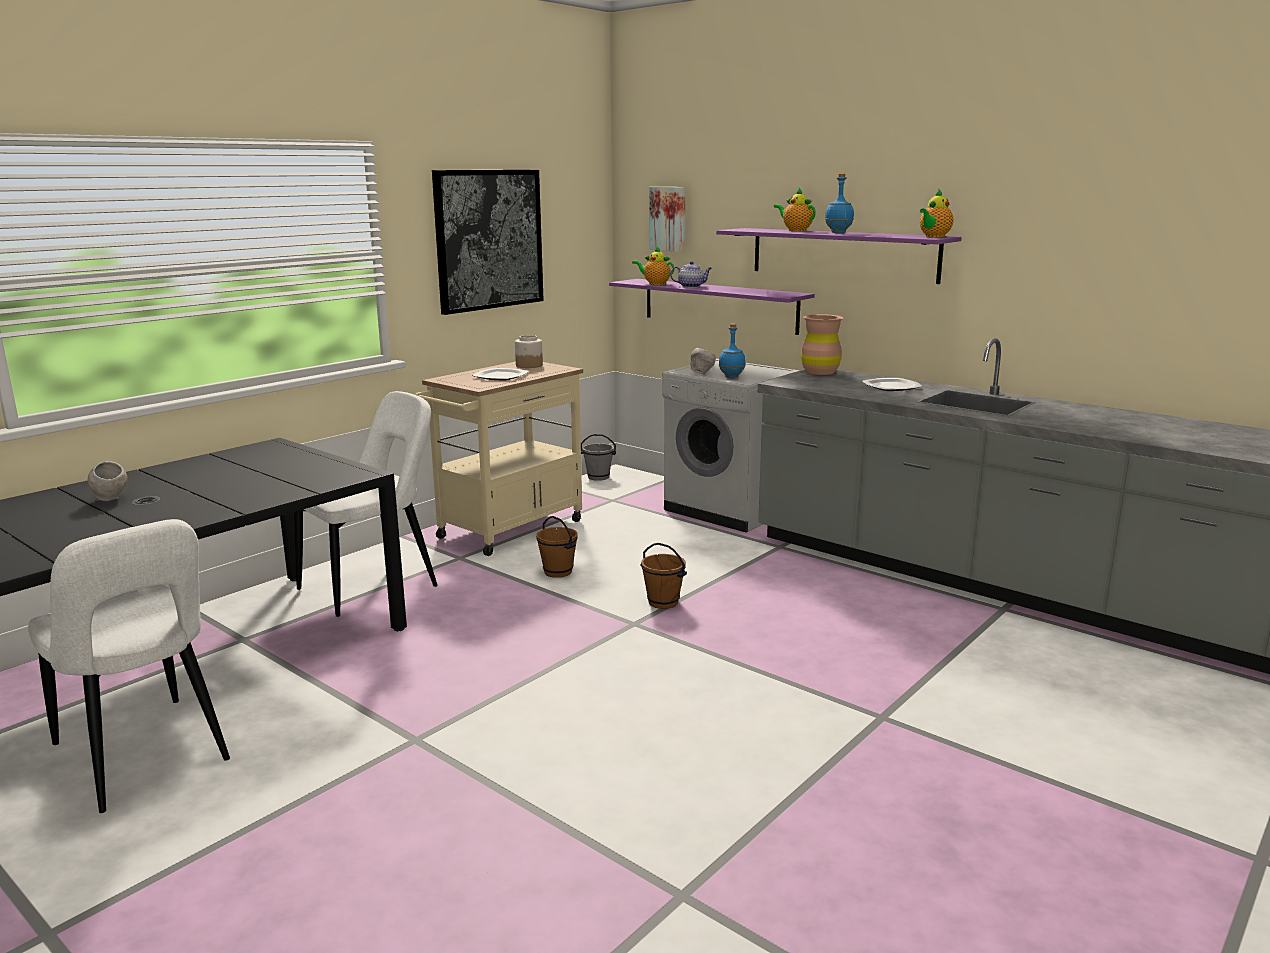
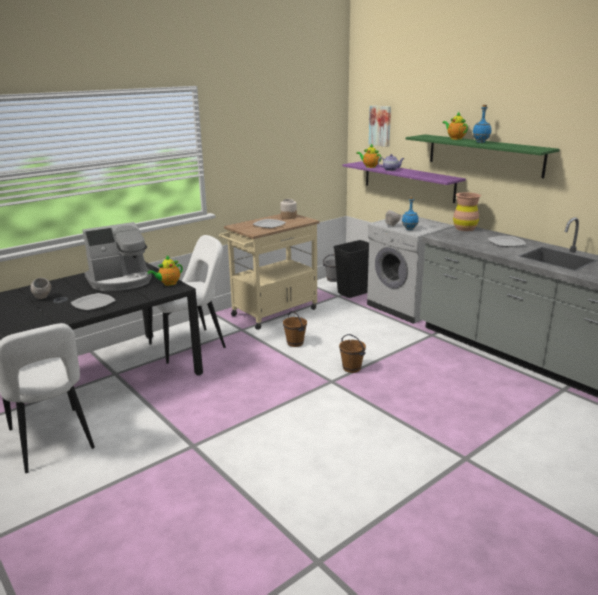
camera: 10 degrees right, 5 degrees up
(212, 502) = (93, 303): none -> plate
(252, 468) = (121, 281): none -> coffee machine
(489, 239) = (268, 140): picture -> none
(637, 494) = (353, 292): none -> black trash can
(843, 254) = (484, 155): purple shelf -> green shelf
(933, 236) = (540, 149): teapot -> teapot (168, 283)

